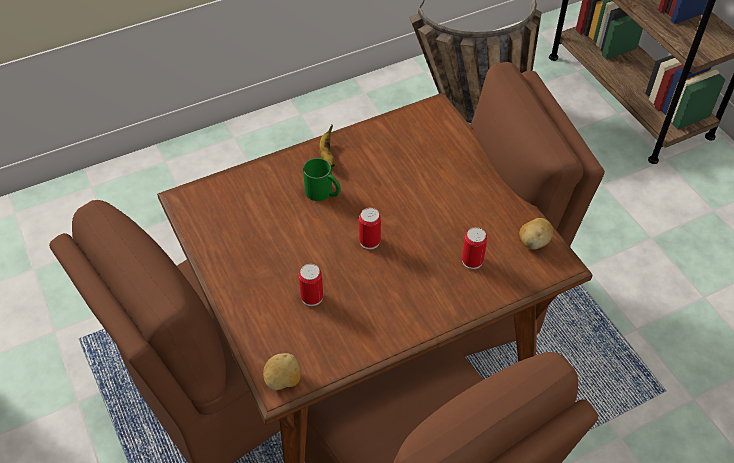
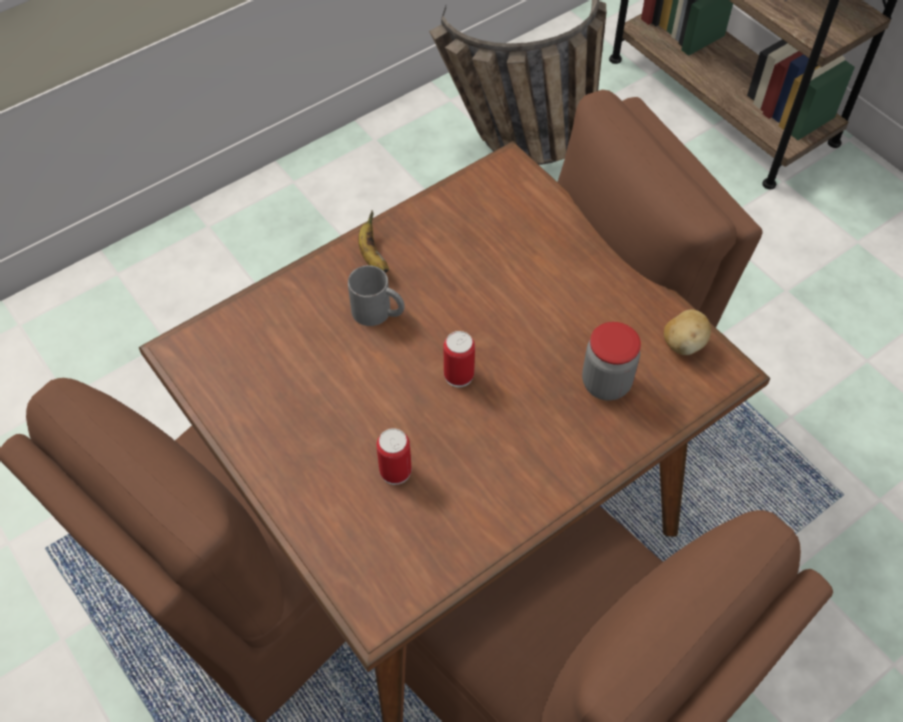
camera: 10 degrees left, 5 degrees up
(283, 381) = (381, 603): potato -> none
(323, 193) = (378, 312): green mug -> grey mug
(472, 261) = (606, 383): can -> jar

